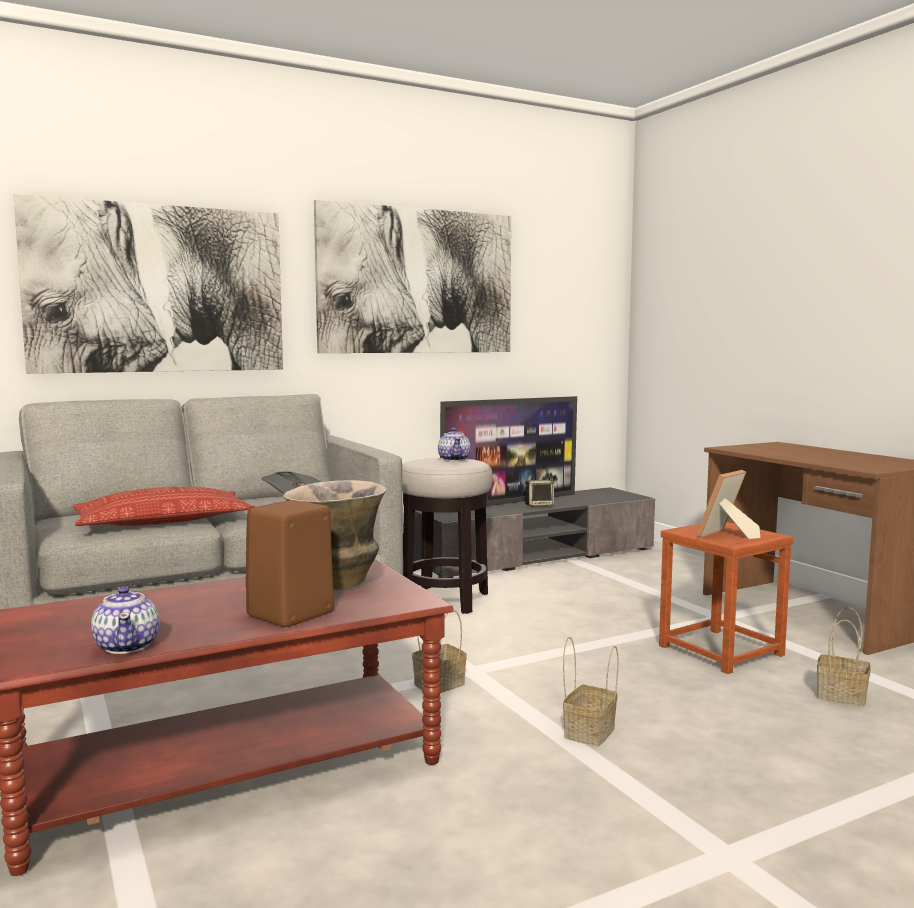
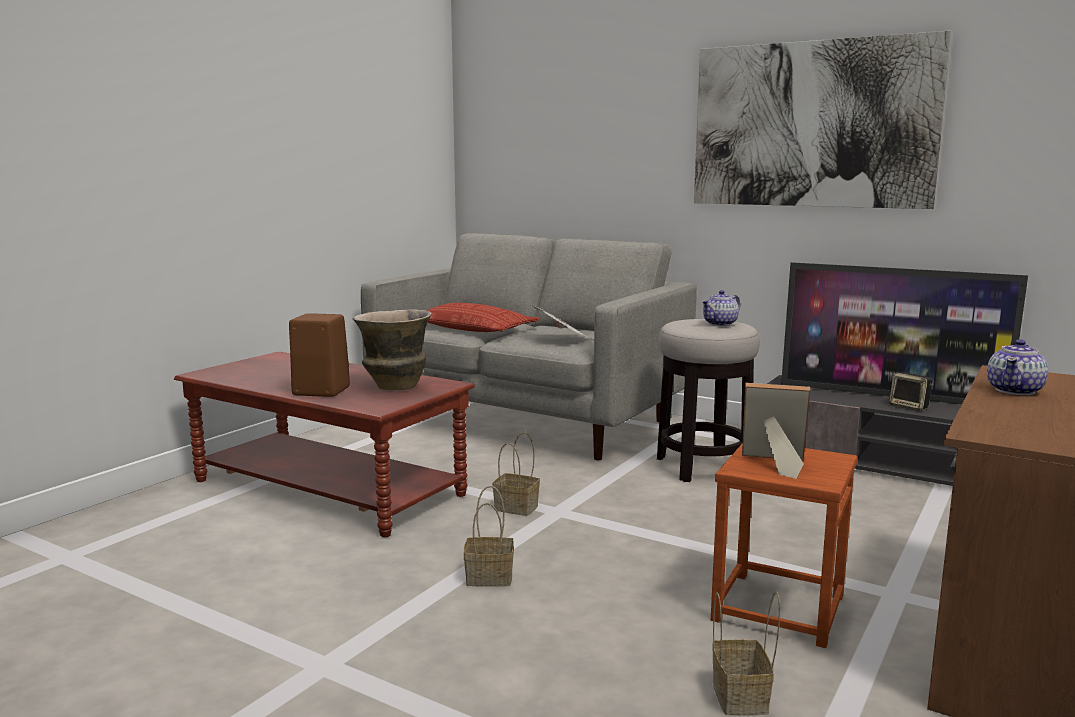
camera: 60 degrees right, 5 degrees up
(127, 646) = (241, 379): teapot -> teapot (1015, 390)
(158, 289) = (570, 145): picture -> none

